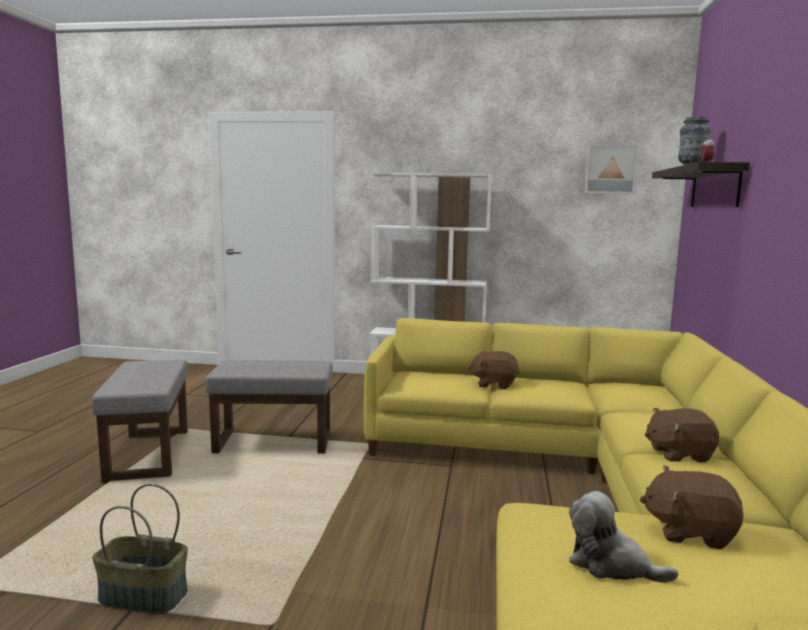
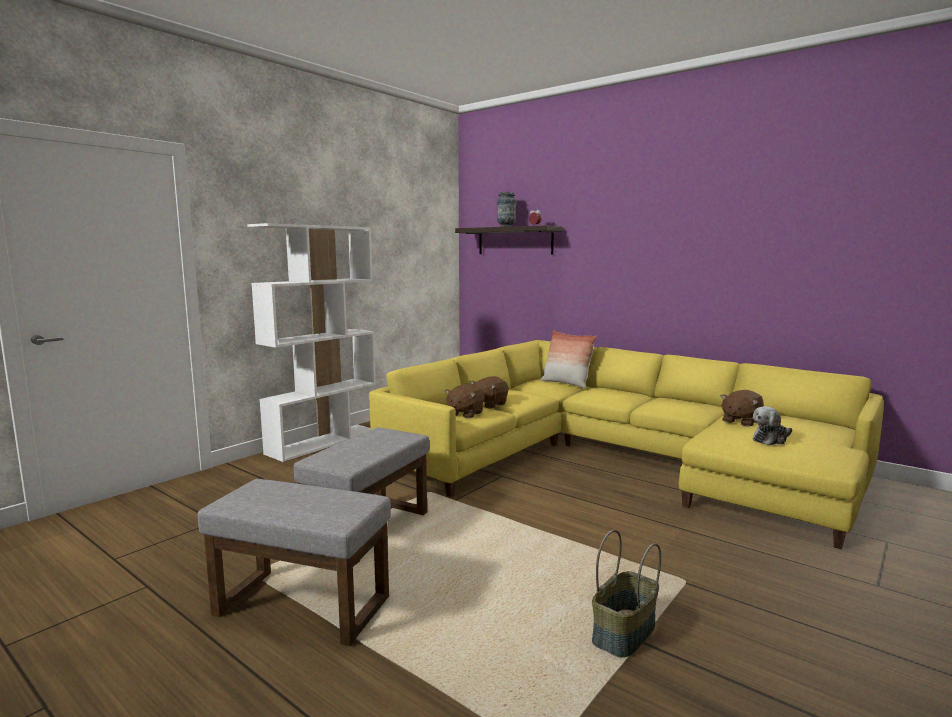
camera: 60 degrees left, 0 degrees up
(610, 169) = (422, 225): picture -> none
(661, 400) = (566, 383): none -> pillow
(678, 454) = (648, 401): brown plush toy -> brown plush toy (465, 414)

